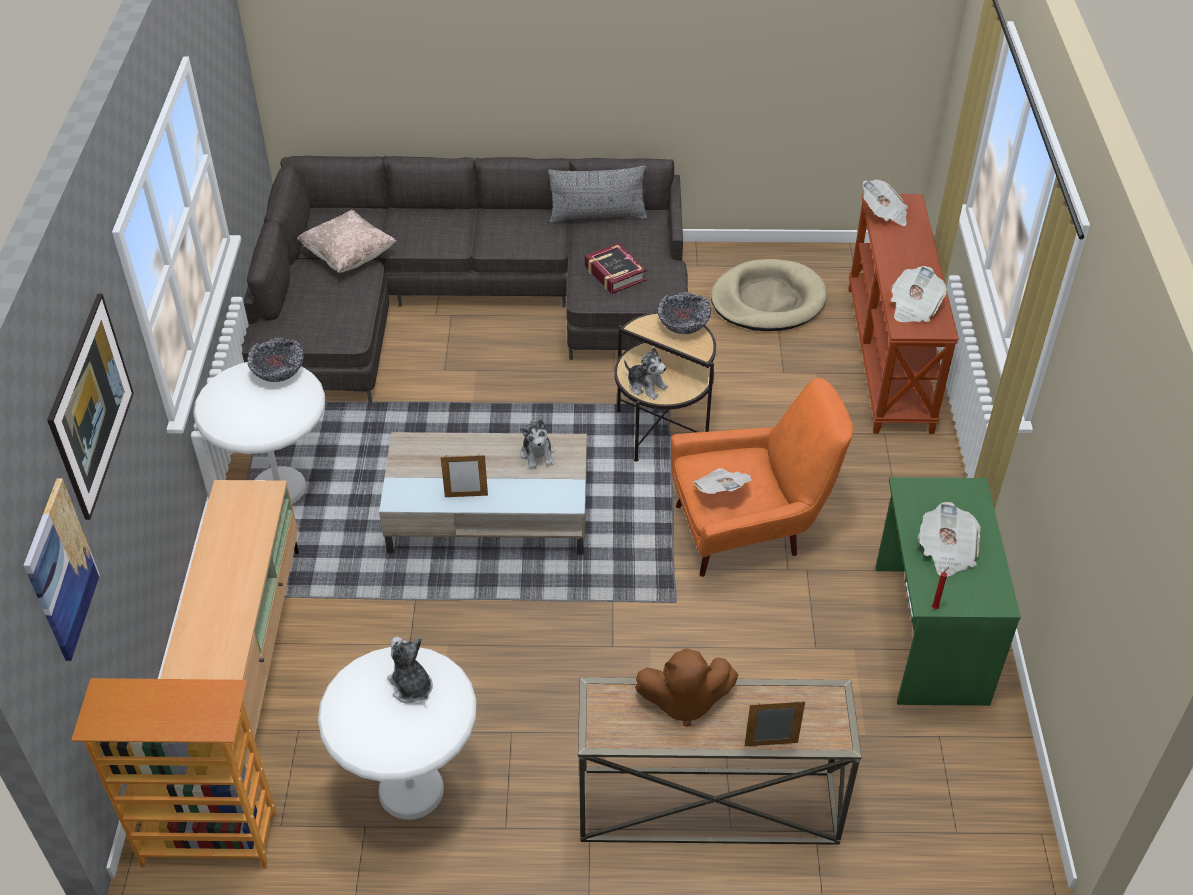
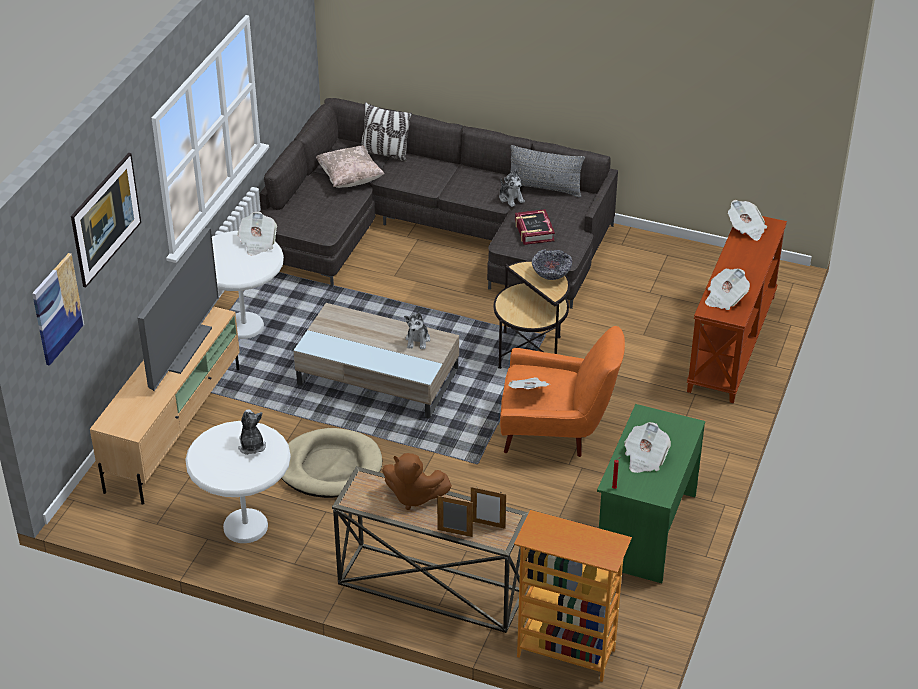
camera: 20 degrees right, 5 degrees down
(209, 841) = (110, 520): bookcase -> bookcase (565, 653)
(230, 553) = (180, 346): none -> television
(278, 374) = (257, 243): bowl -> newspaper
(378, 215) = (385, 153): none -> pillow
(466, 496) = (355, 354): picture frame -> picture frame (488, 524)
(646, 386) = (512, 311): plush toy -> plush toy (511, 198)
(768, 300) = (662, 281): beige dog bed -> beige dog bed (330, 467)

